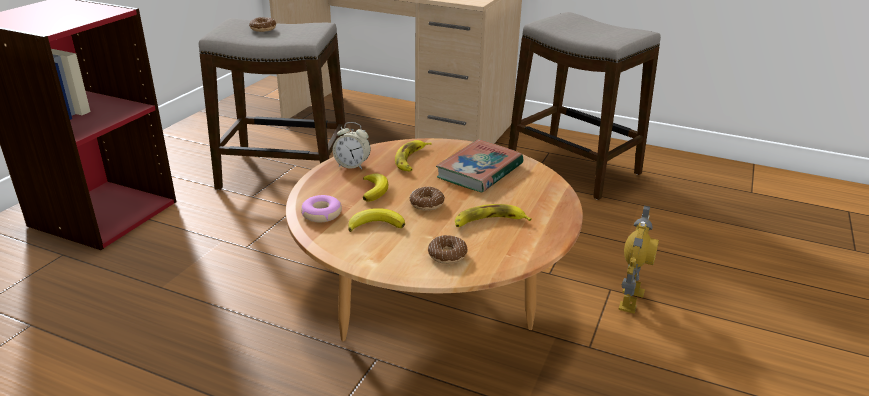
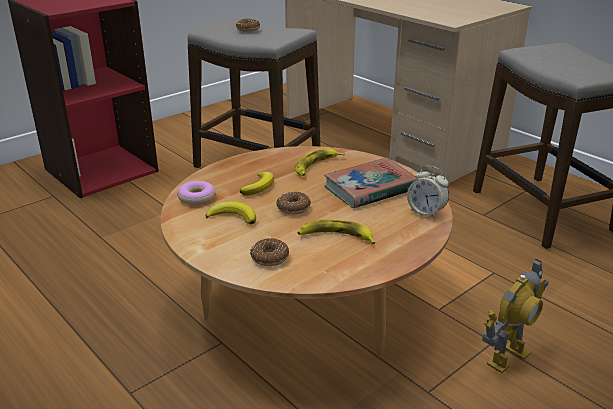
camera: 25 degrees right, 0 degrees up
(352, 165) = (259, 161): alarm clock -> alarm clock (426, 212)

